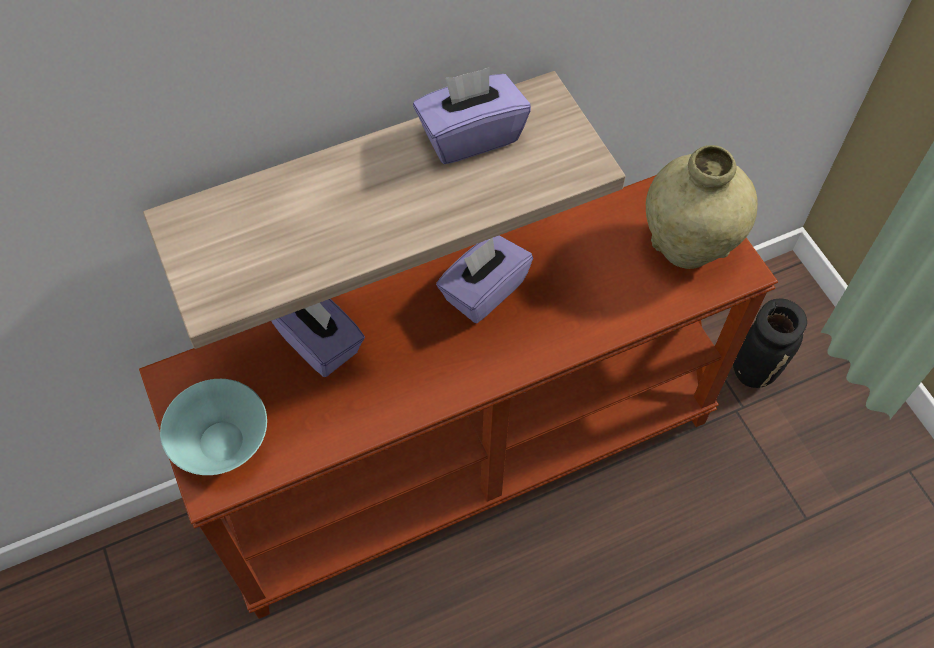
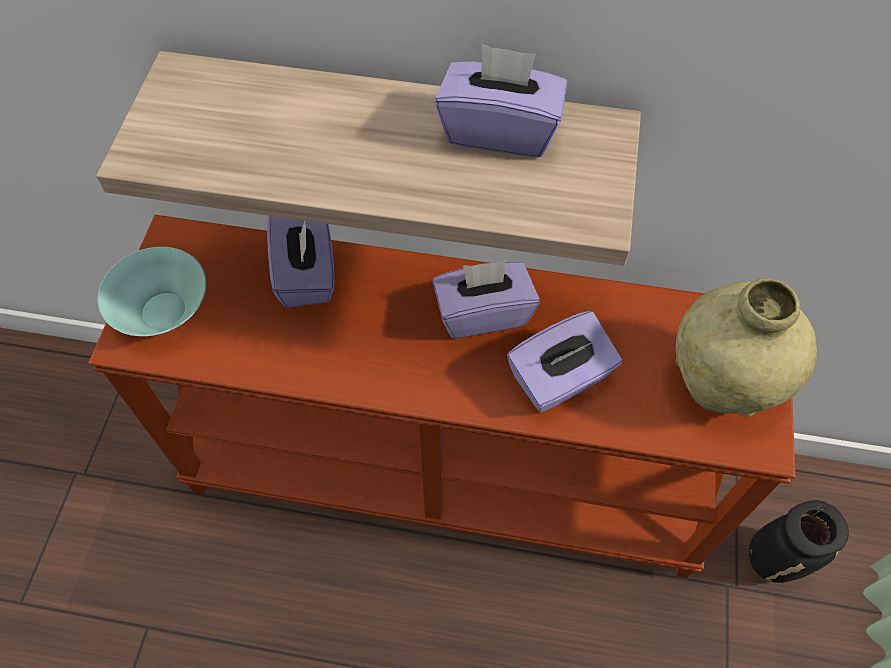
camera: 35 degrees right, 0 degrees up
(577, 307) = (560, 379): none -> purple tissue box

